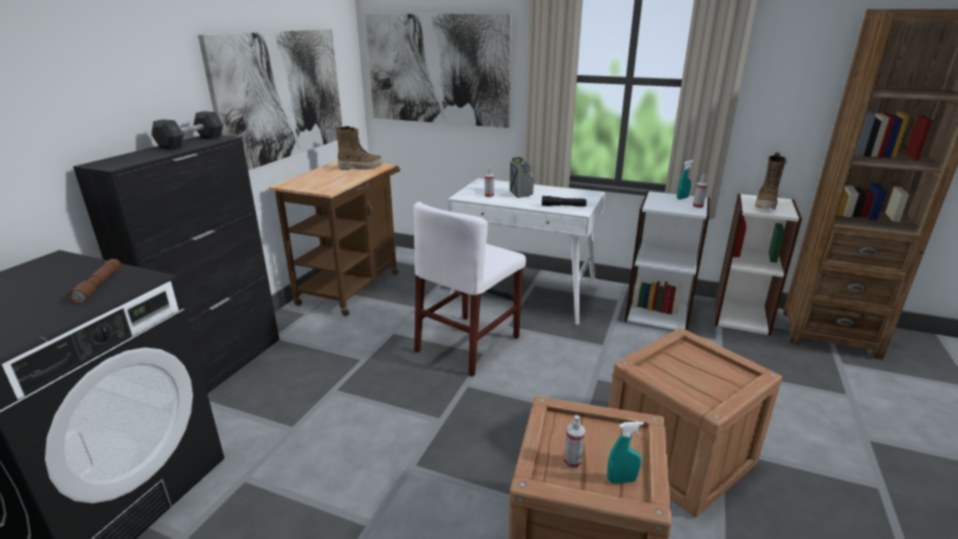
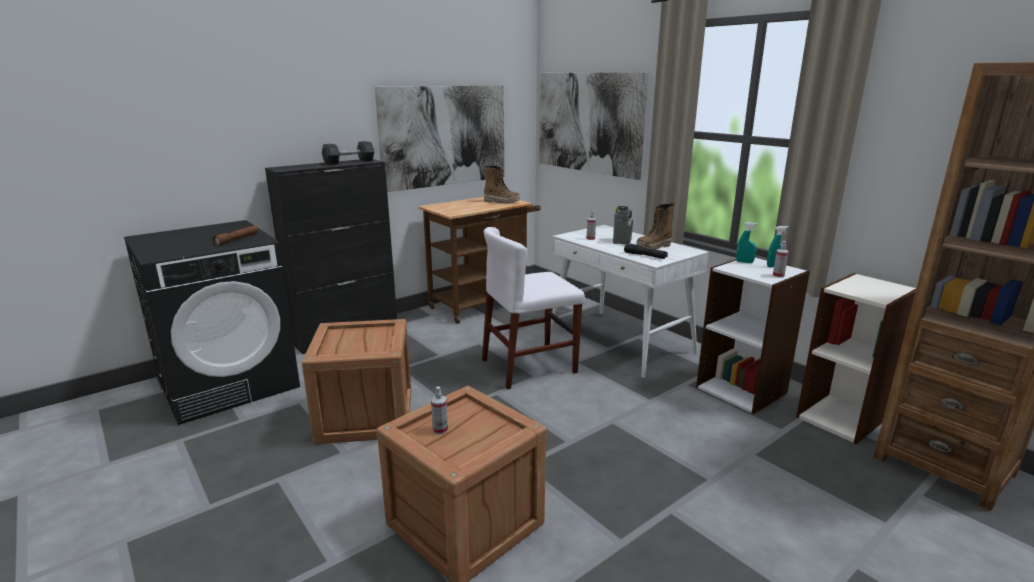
camera: 30 degrees right, 5 degrees down
(621, 480) = (459, 451): turquoise spray bottle -> turquoise spray bottle (744, 262)
(678, 456) = (619, 501): crate -> crate (366, 416)
(765, 205) = (867, 287): boot -> boot (653, 247)

